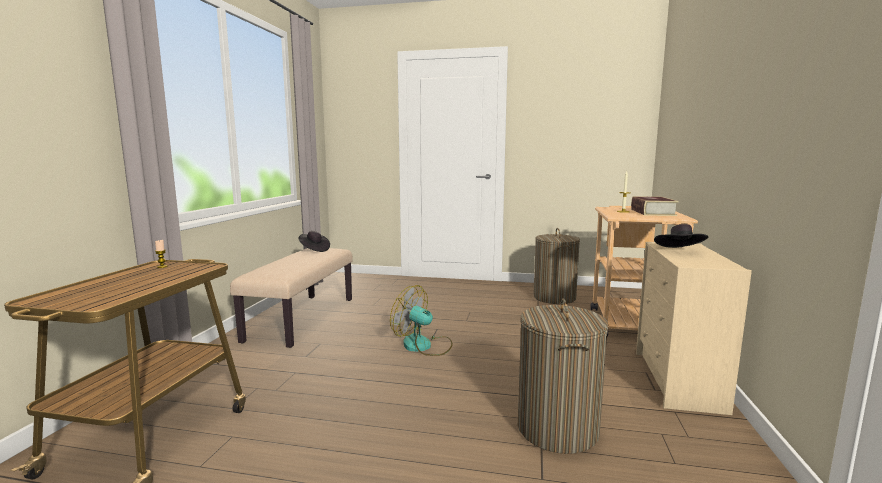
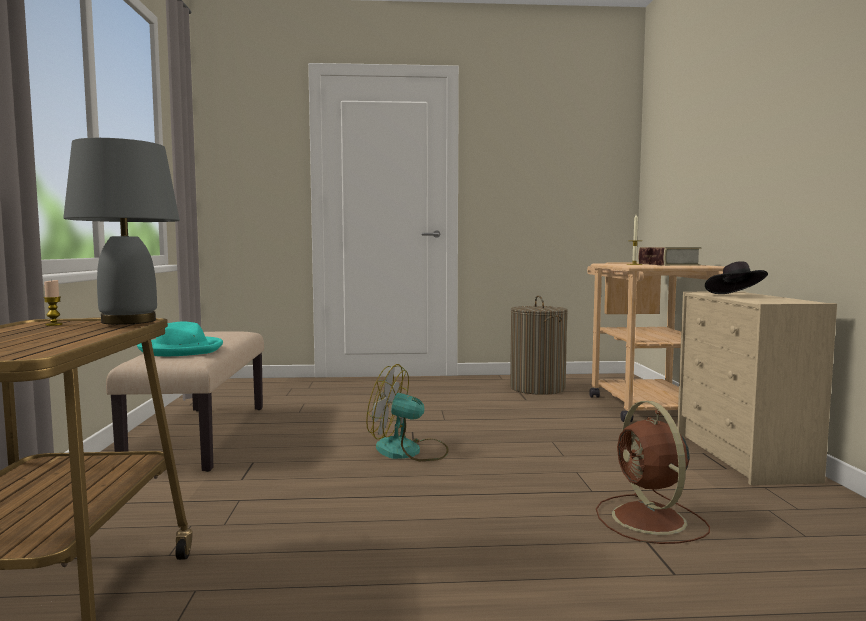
camera: 15 degrees left, 5 degrees down
(200, 267) = (128, 321): none -> grey table lamp
(282, 266) = (182, 350): none -> turquoise hat
(314, 249) = (209, 333): black hat -> none
(557, 429) = (650, 520): laundry basket -> brown fan

